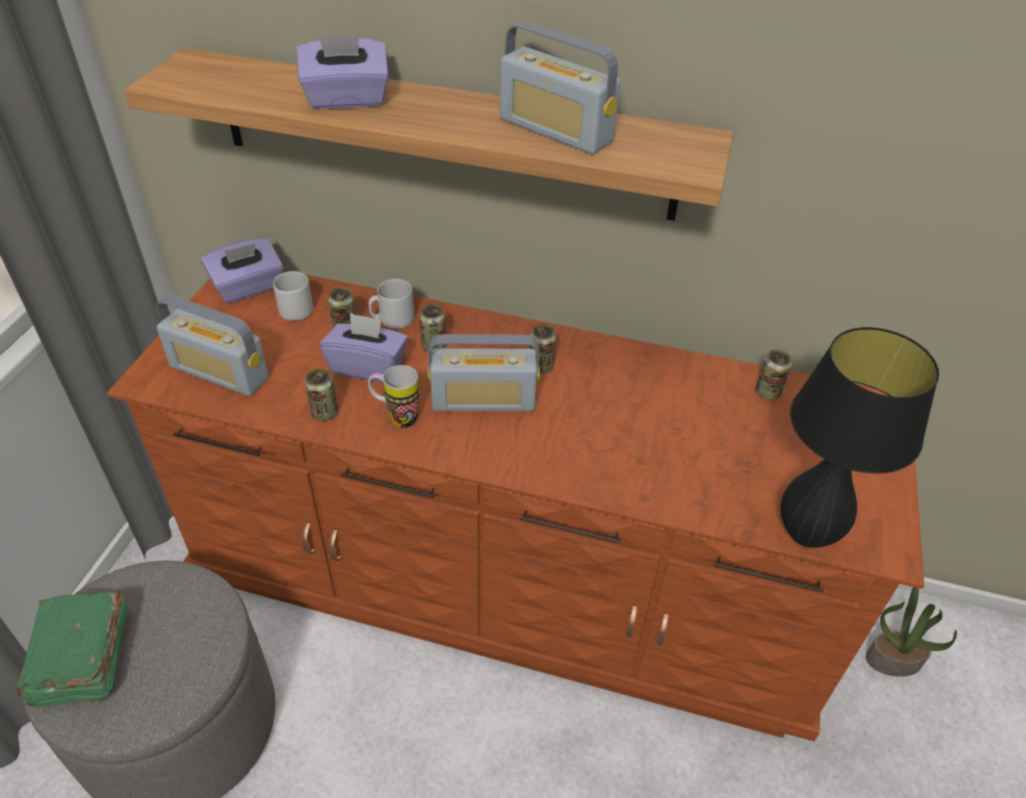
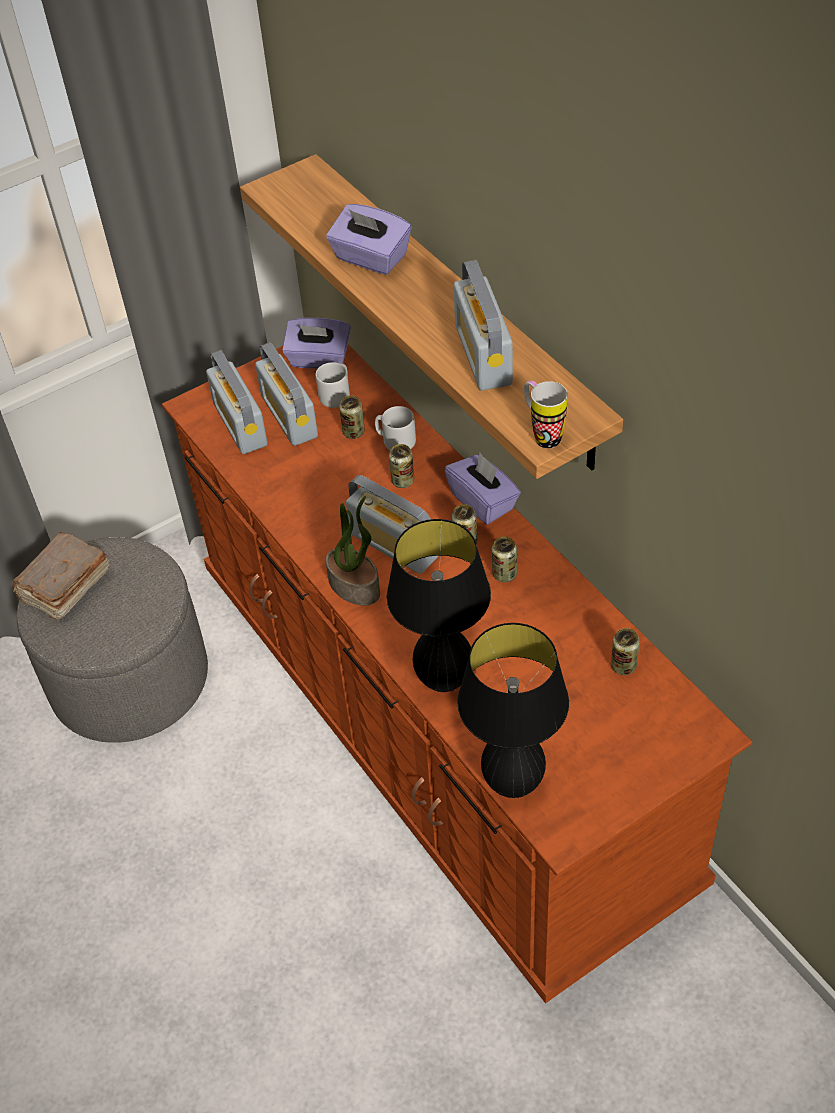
camera: 45 degrees right, 5 degrees up
(81, 660) = (64, 587): green book -> brown book
(266, 344) = (289, 416): none -> radio
(324, 413) = (278, 494): can -> can (504, 574)
(368, 366) = (340, 472): purple tissue box -> purple tissue box (483, 502)
(396, 417) = (321, 524): mug -> mug (542, 434)
(653, 486) = (444, 681): none -> black table lamp
(893, 659) = (705, 1008): potted plant -> potted plant (355, 586)

